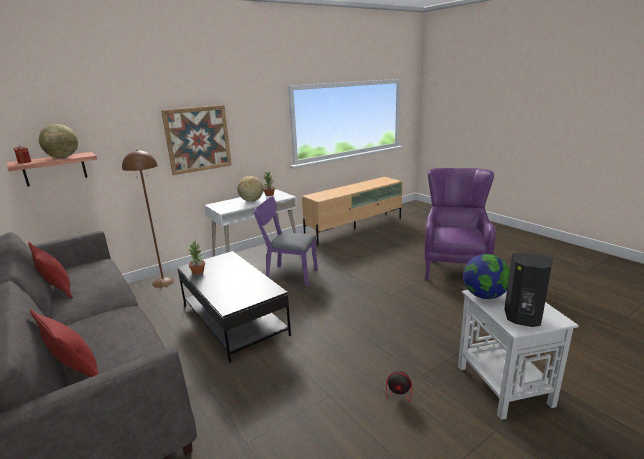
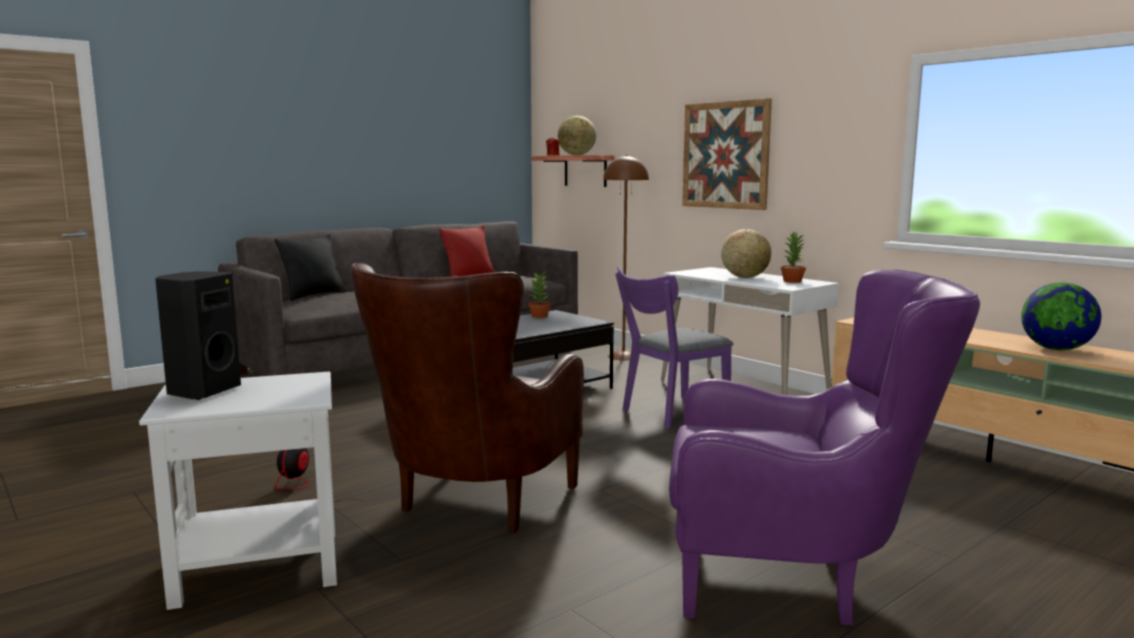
camera: 85 degrees right, 10 degrees down
(77, 374) = (313, 295): red pillow -> black pillow
(288, 275) = (669, 413): purple chair -> purple chair turned 135 degrees counterclockwise
(417, 326) = (473, 508): none -> brown armchair
(484, 296) = (297, 379): globe -> globe (1056, 349)

